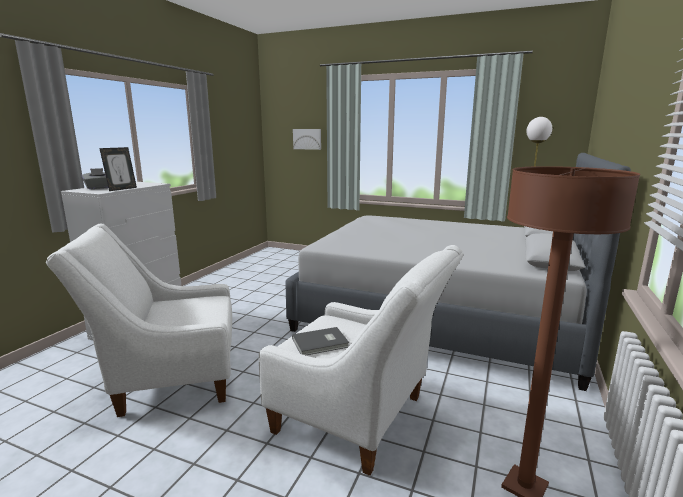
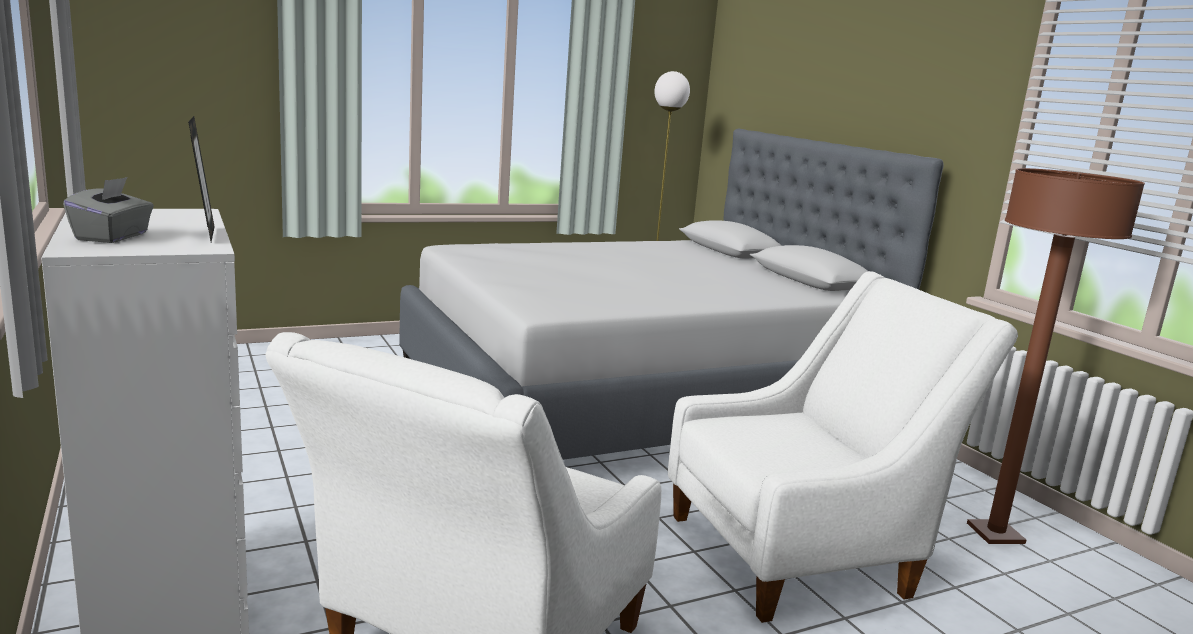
camera: 50 degrees left, 0 degrees up
(307, 139) = (213, 77): picture -> none
(321, 343) = (784, 453): grey book -> none

